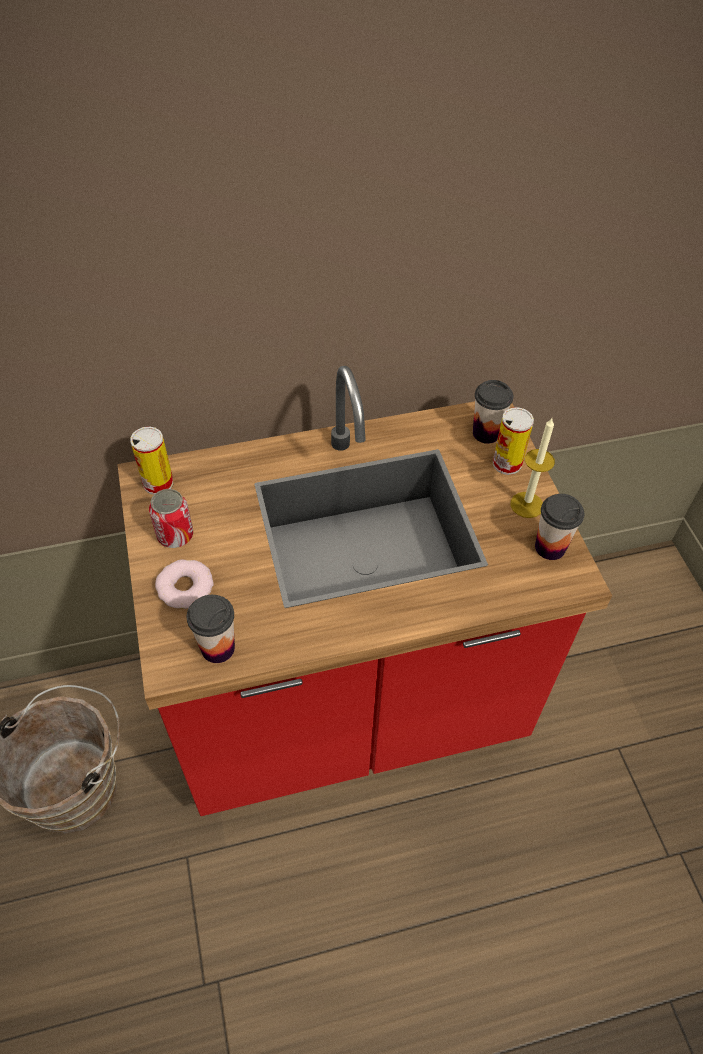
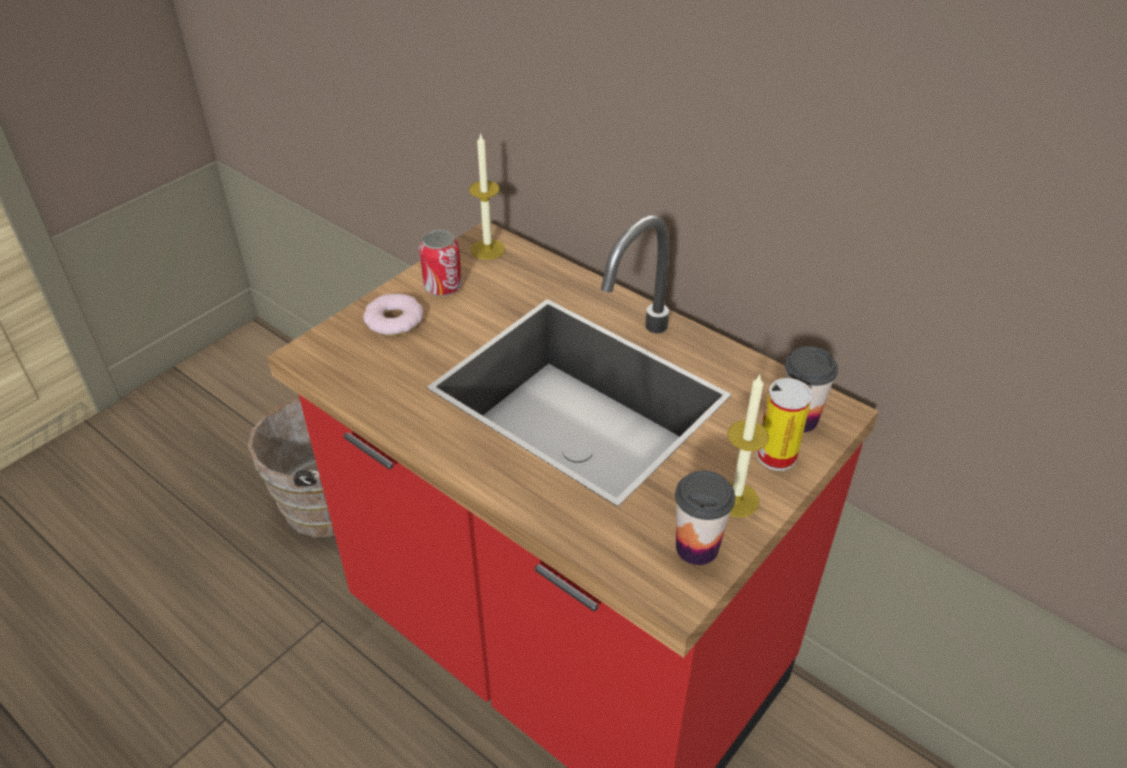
camera: 55 degrees right, 10 degrees down
(158, 483) = (488, 249): can -> candle
(218, 648) = (348, 370): cup -> none

